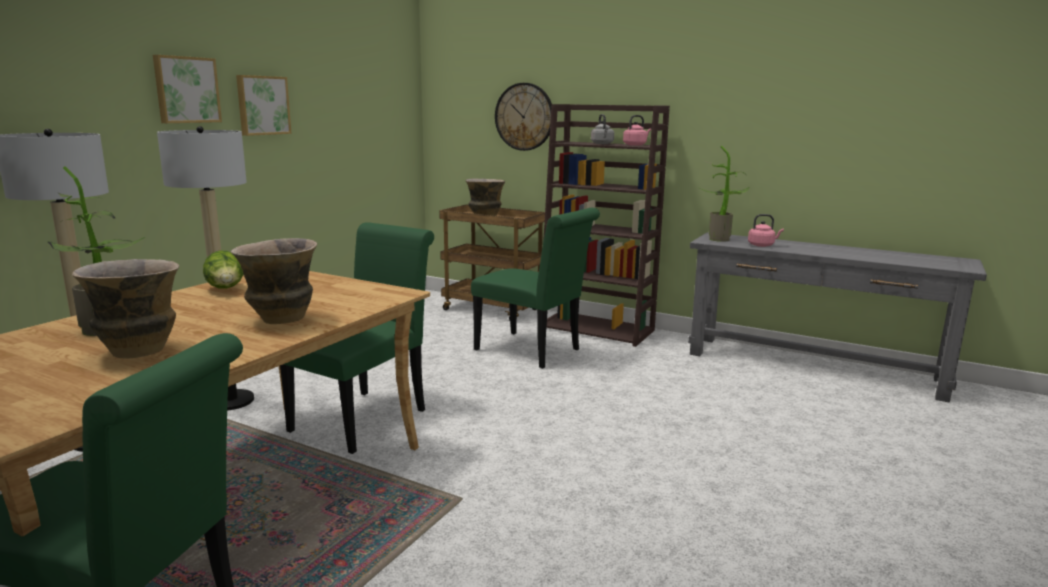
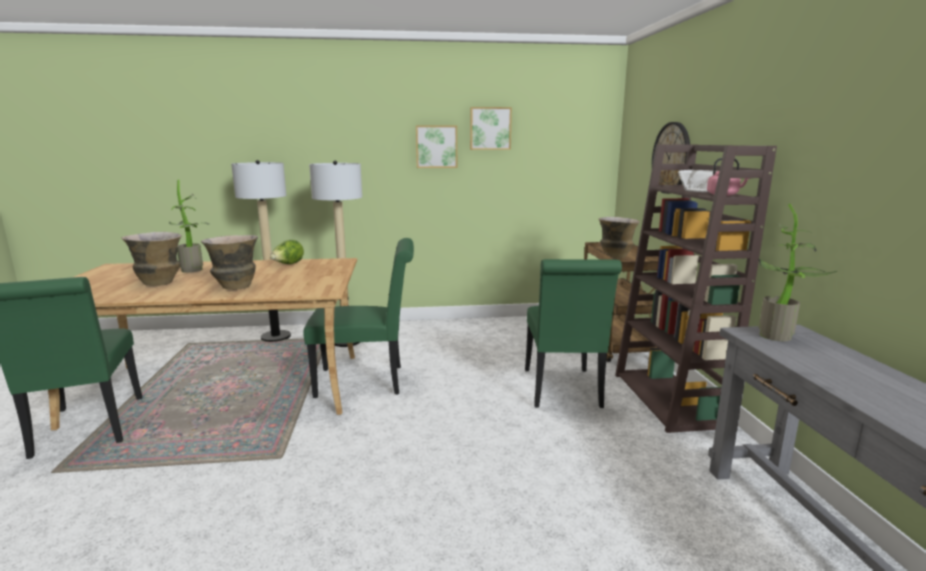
camera: 55 degrees right, 0 degrees up
(186, 90) = (375, 136): picture -> picture (490, 128)
(602, 143) = (698, 191): grey kettle -> bowl
(762, 245) = (812, 361): pink kettle -> none

